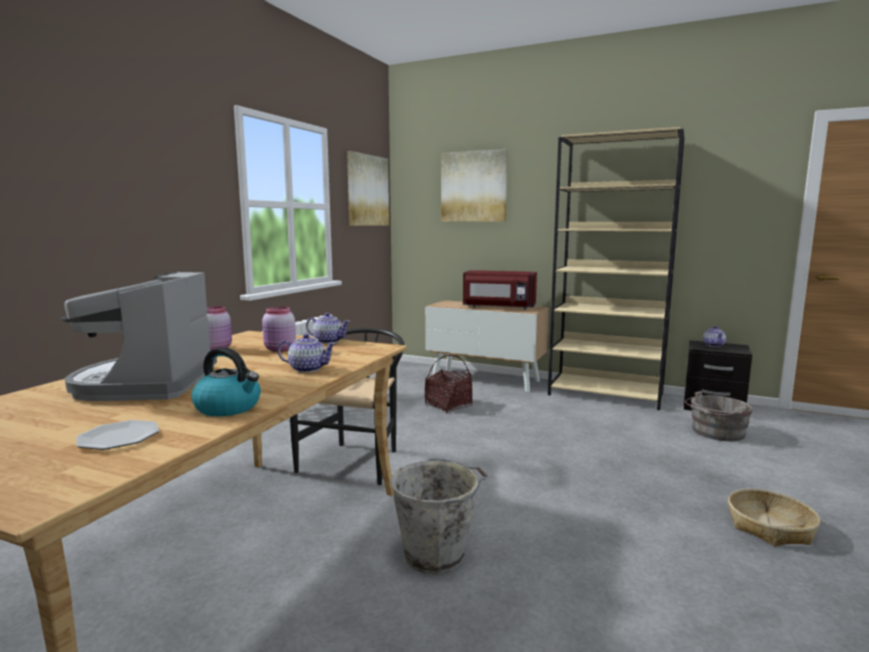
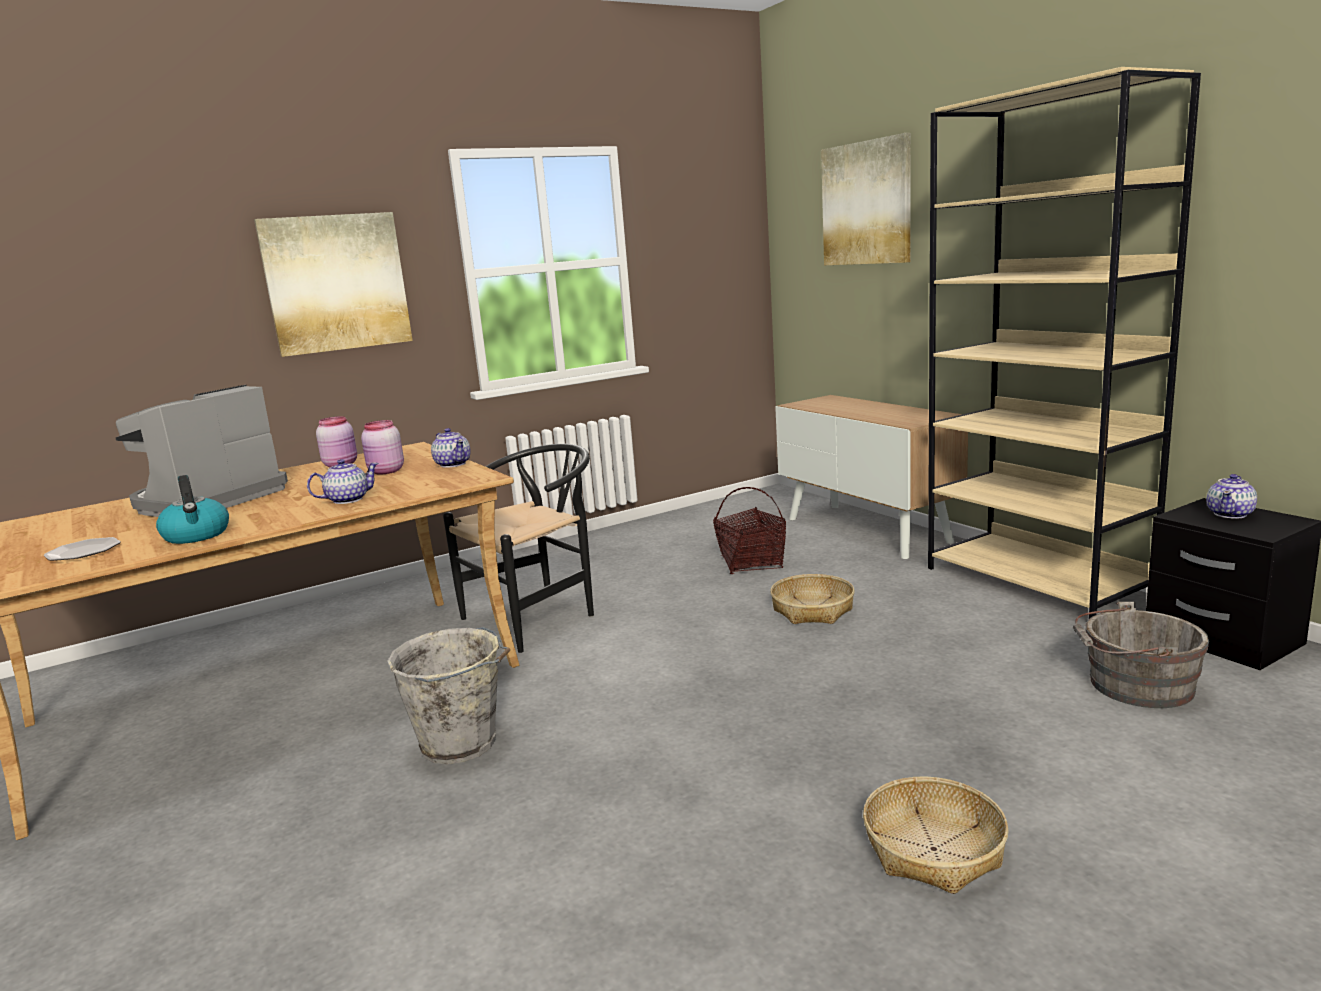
camera: 35 degrees right, 5 degrees up
(307, 369) = (347, 500): teapot -> teapot turned 75 degrees counterclockwise
(367, 190) = (710, 225): picture -> picture (336, 283)
(498, 307) = (878, 412): red microwave -> none
(525, 425) = (813, 610): none -> basket

